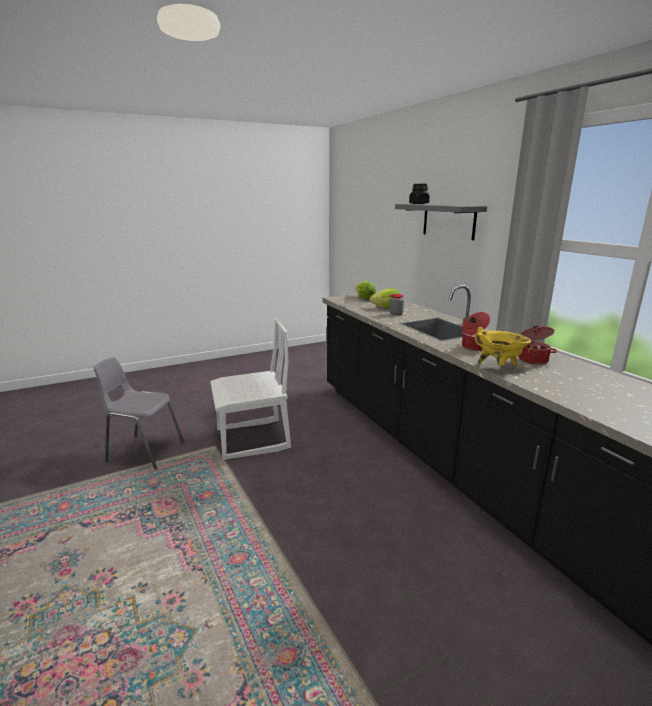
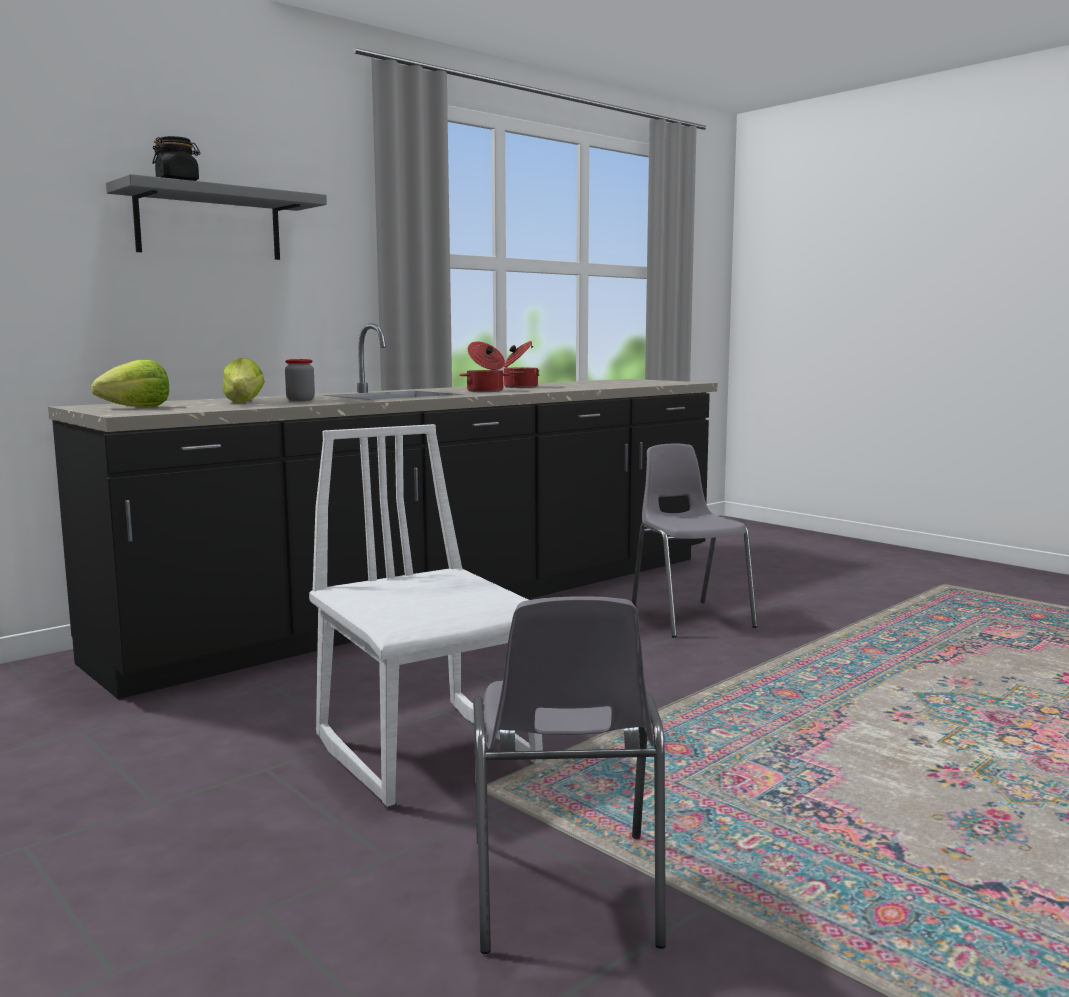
camera: 105 degrees left, 10 degrees down
(410, 567) = (689, 617): none -> grey chair
(499, 367) = (557, 389): yellow cooking pot -> none

